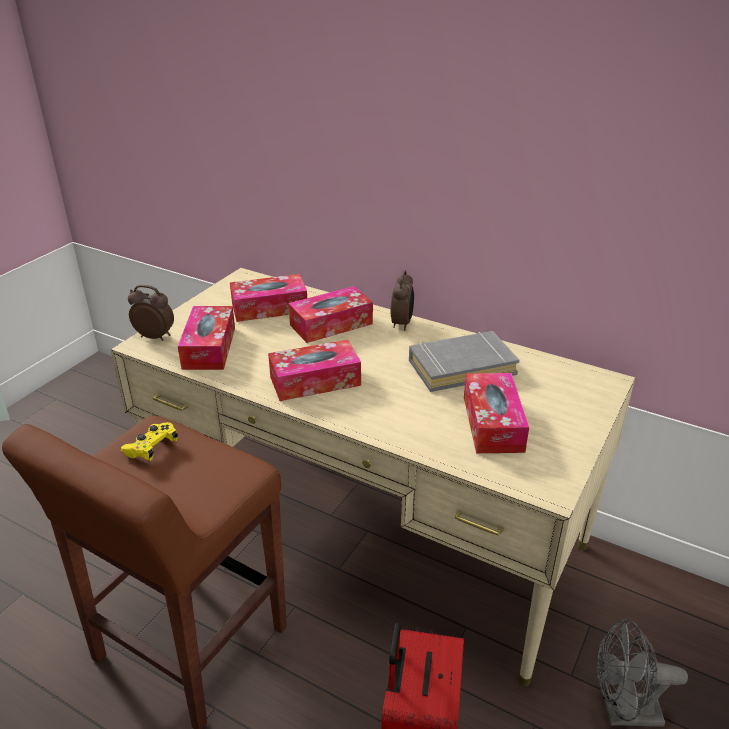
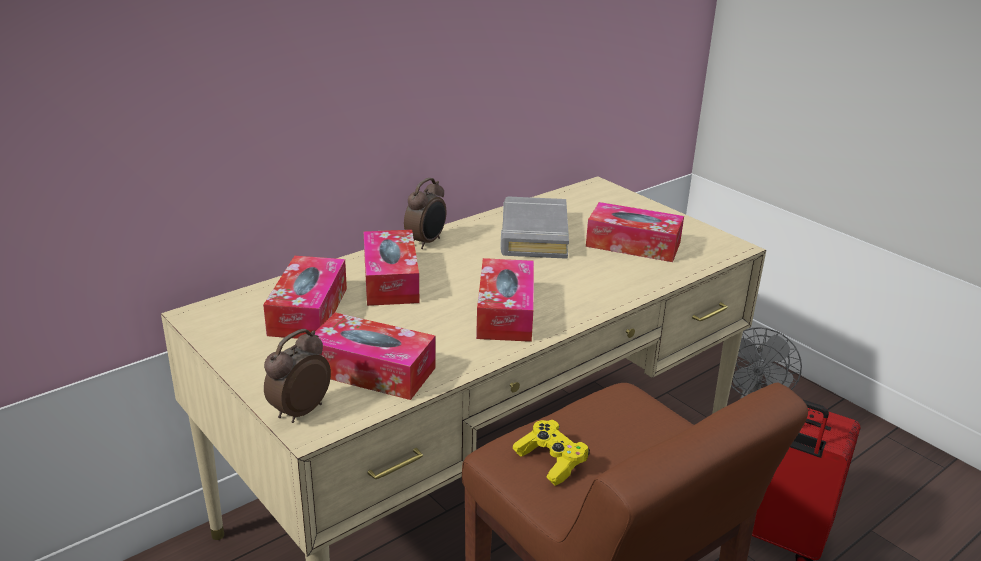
camera: 70 degrees left, 5 degrees down
(402, 323) = (426, 242): alarm clock -> alarm clock turned 90 degrees clockwise

